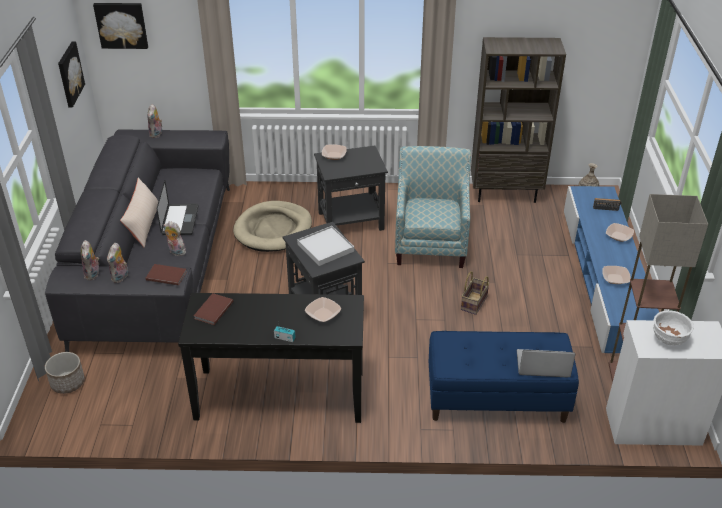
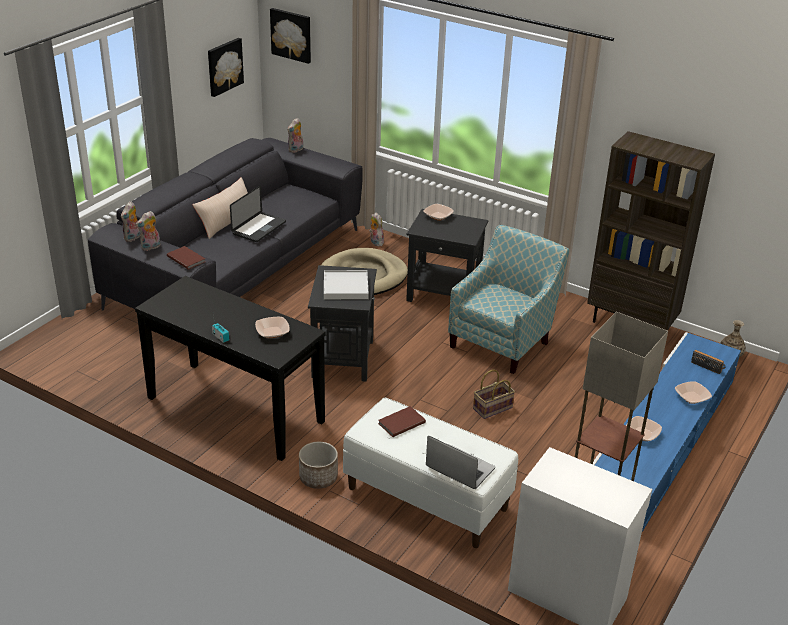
camera: 30 degrees right, 5 degrees down
(67, 383) = (83, 330): planter -> planter (318, 477)
(175, 252) = (230, 251): plush toy -> plush toy (375, 242)
(212, 310) = (187, 294): brown book -> brown book (400, 423)
(496, 400) = (426, 498): blue bench -> white bench
(669, 339) = (574, 481): white bowl -> none

